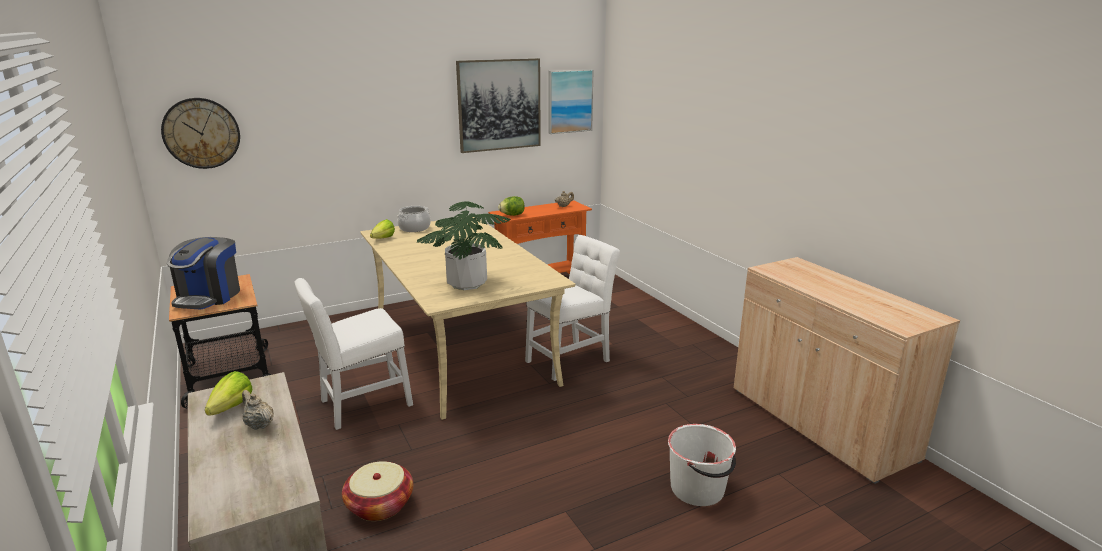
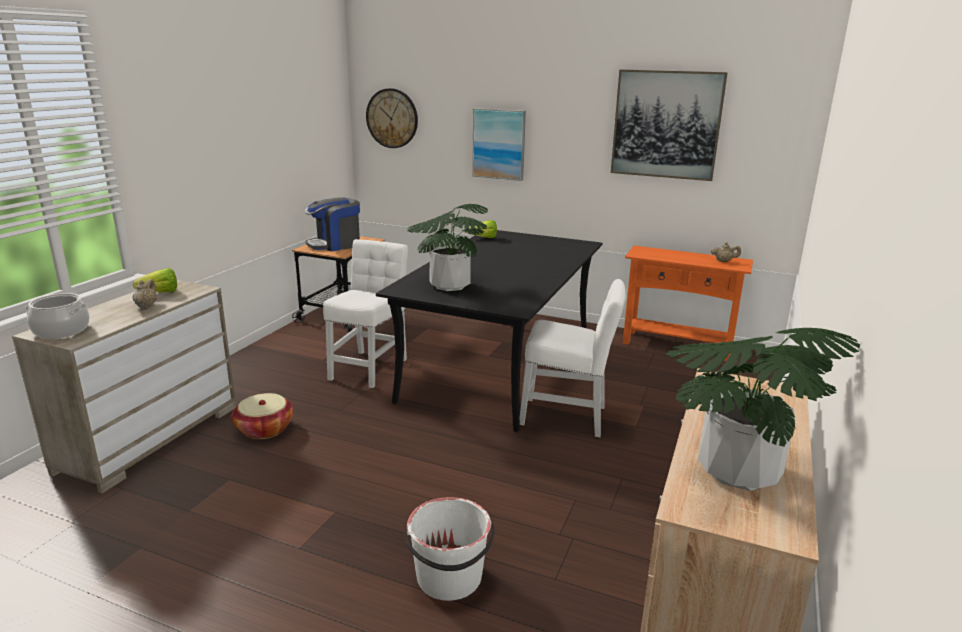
camera: 50 degrees right, 0 degrees up
(361, 405) = (370, 367): white chair -> white chair turned 90 degrees clockwise
(414, 228) = (526, 237): cooking pot -> cooking pot (62, 330)
(462, 349) = (500, 365): beige dining table -> black dining table
(512, 215) = (647, 254): lettuce -> none
(569, 101) = (767, 131): picture -> picture (499, 144)
(873, 304) = (737, 471): none -> potted plant

